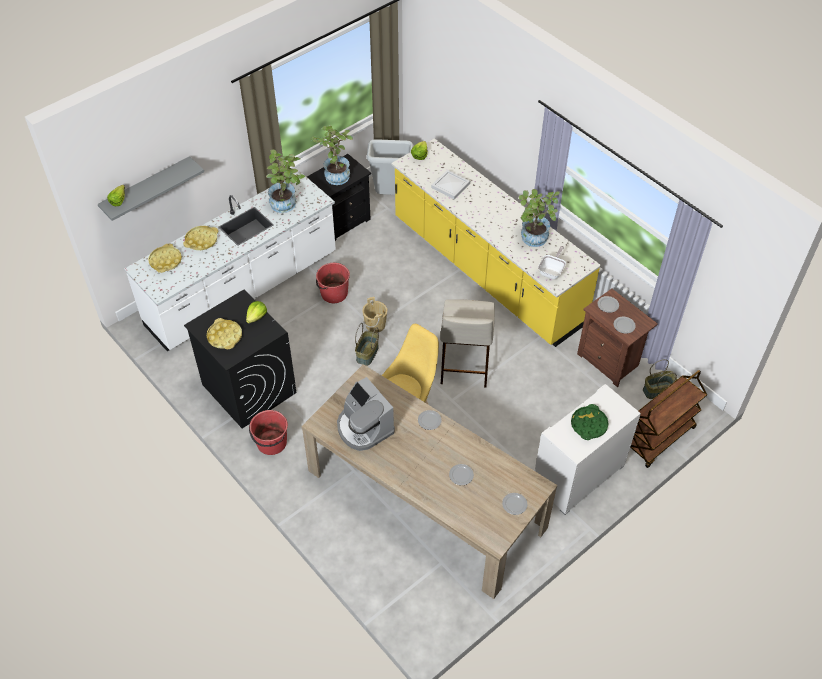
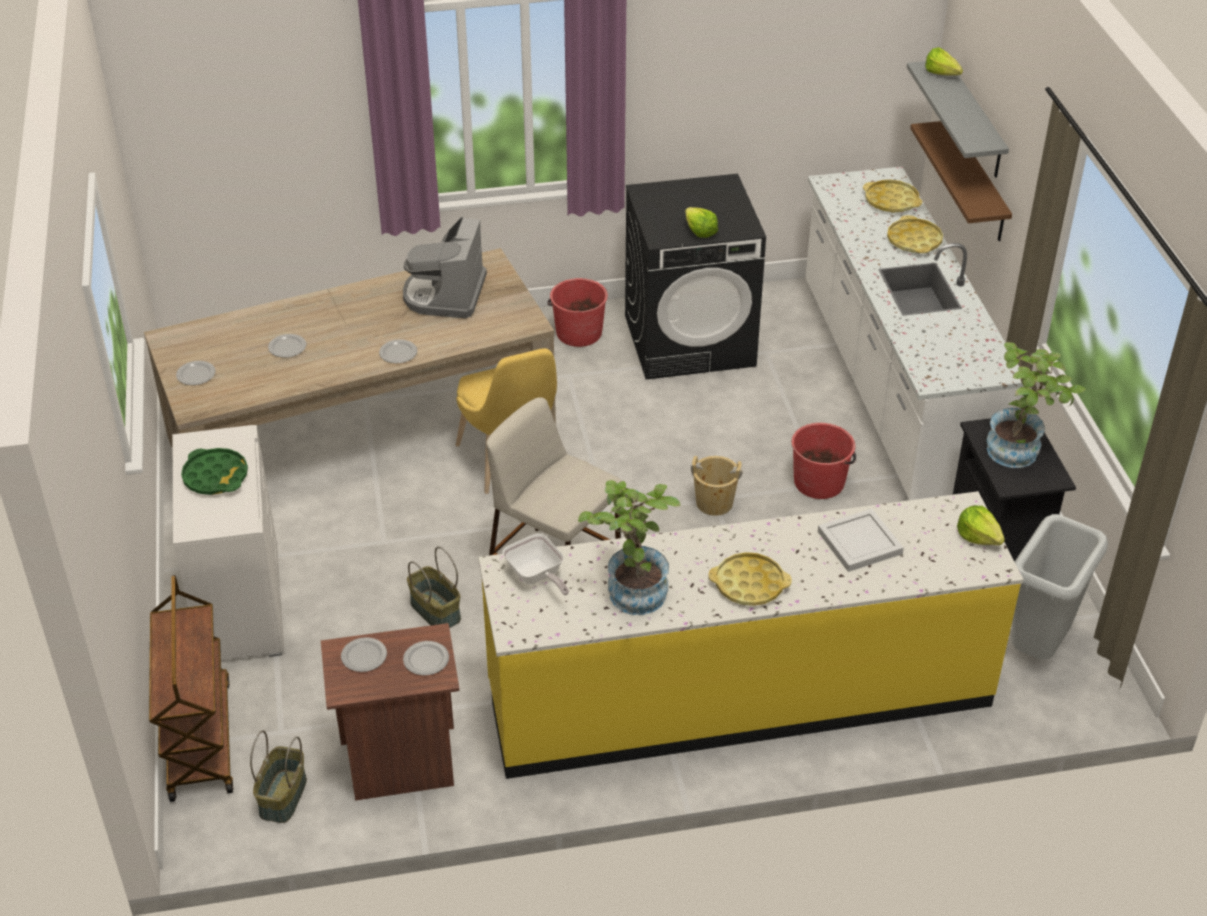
camera: 120 degrees right, 10 degrees down
(169, 202) = (977, 183): none -> brown shelf
(224, 336) = (686, 198): yellow tray -> yellow tray (749, 584)
(287, 204) = (944, 342): potted plant -> none
(364, 428) = (445, 294): coffee machine -> coffee machine turned 75 degrees counterclockwise
(367, 354) = (661, 473): basket -> basket (434, 611)

